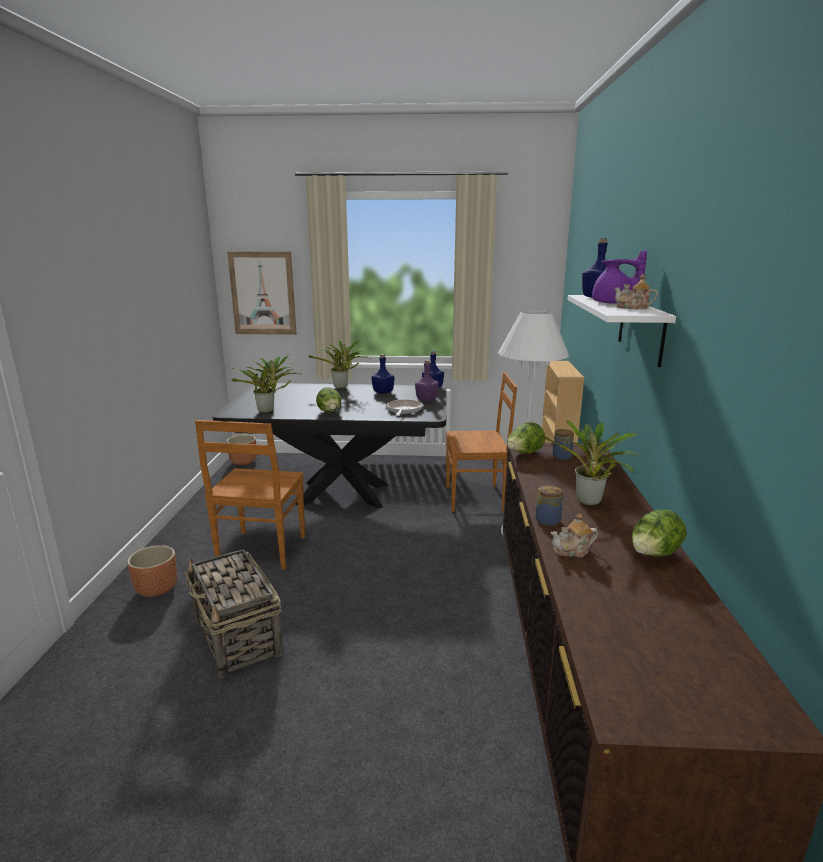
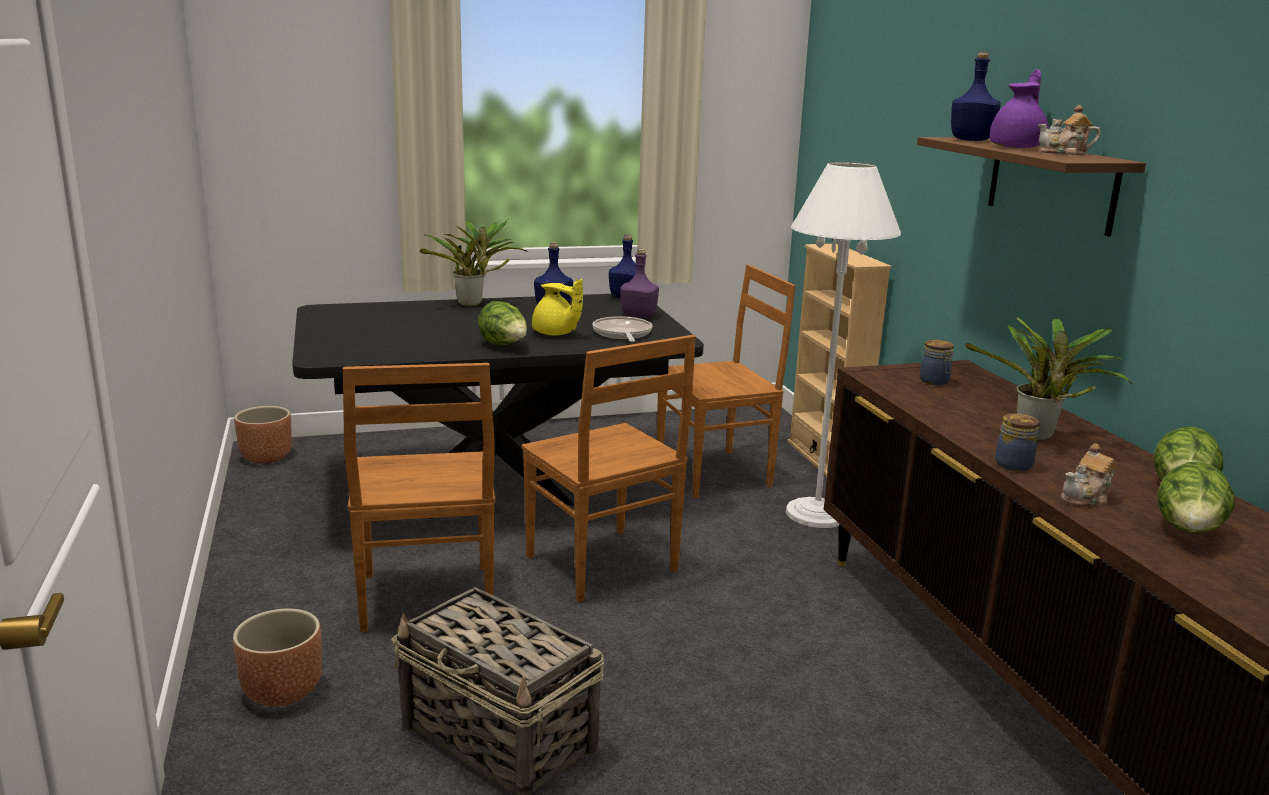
camera: 20 degrees left, 0 degrees up
(263, 293) = (294, 139): picture -> none
(268, 411) = (390, 350): potted plant -> none
(366, 407) = (556, 334): none -> yellow teapot
(368, 546) = (603, 566): none -> brown chair
(524, 454) = (880, 382): lettuce -> lettuce (1188, 532)
(613, 303) = (1018, 147): purple teapot -> purple teapot turned 45 degrees counterclockwise
(641, 328) = (1051, 184): white shelf -> brown shelf

